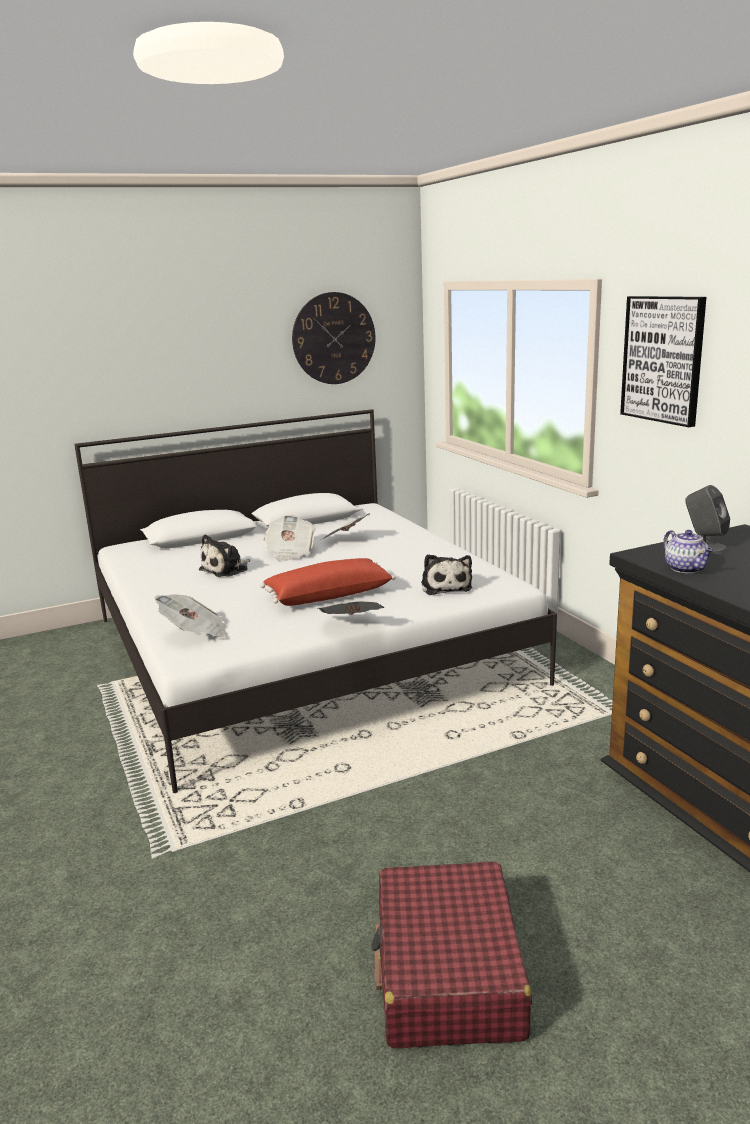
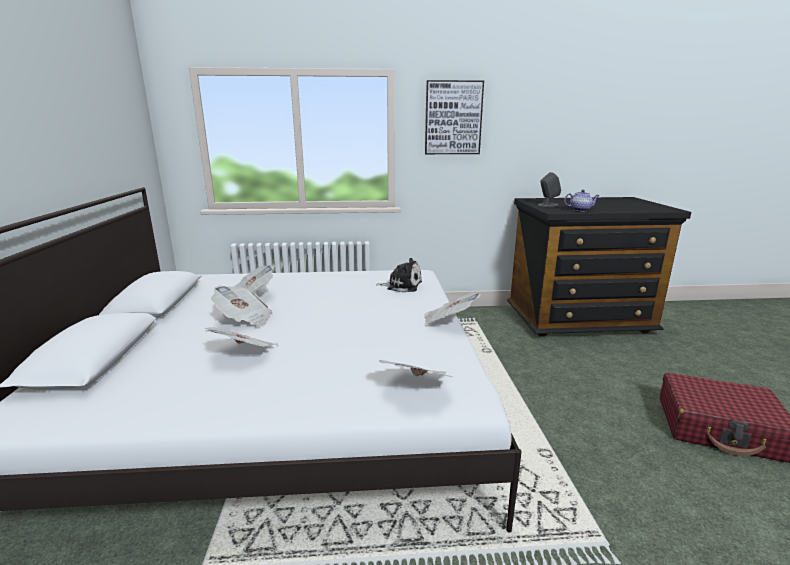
camera: 70 degrees left, 0 degrees up
(226, 569) = (244, 353): plush toy -> newspaper
(328, 595) = (376, 320): red pillow -> none
(334, 338) = (103, 112): wall clock -> none

